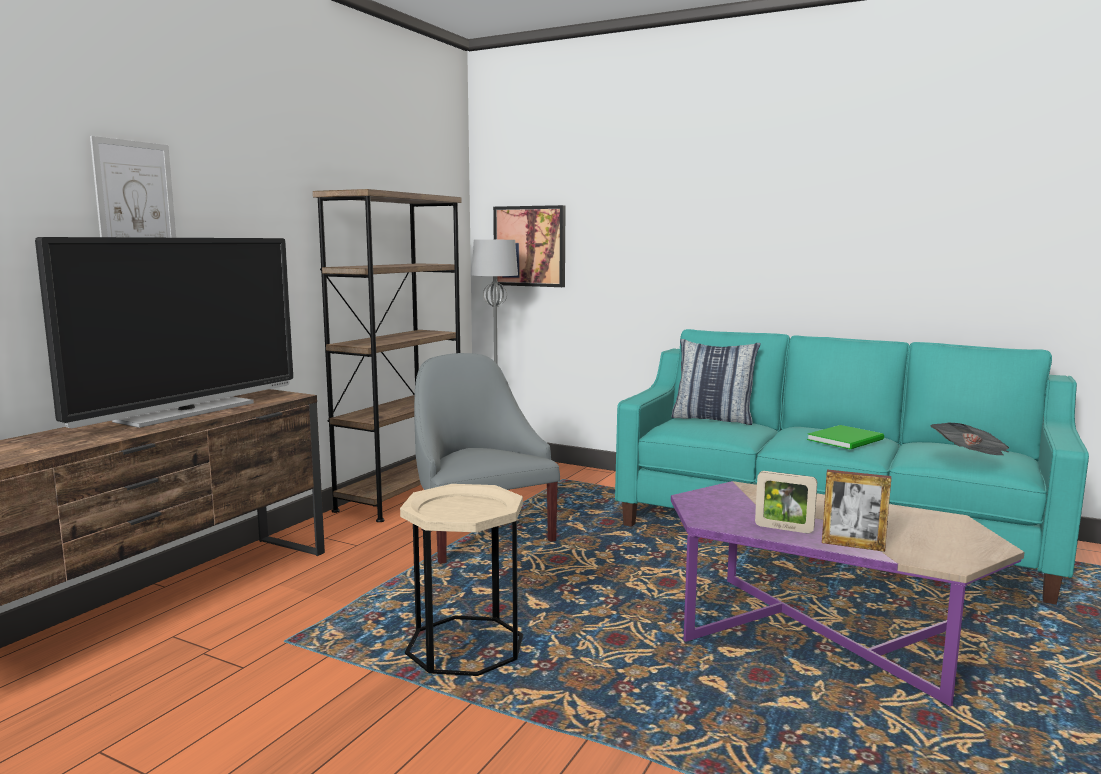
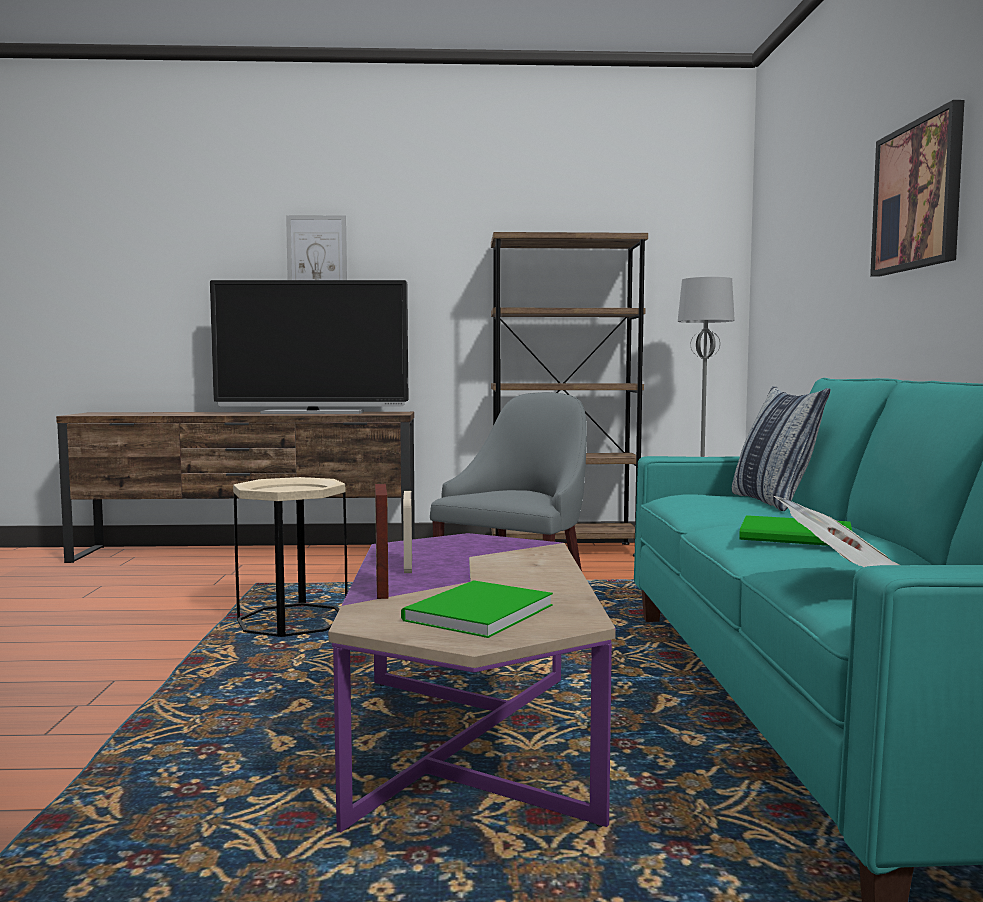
camera: 60 degrees right, 5 degrees down
(530, 246) = (777, 286): picture -> picture (918, 196)
(931, 535) = (474, 613): none -> green book

